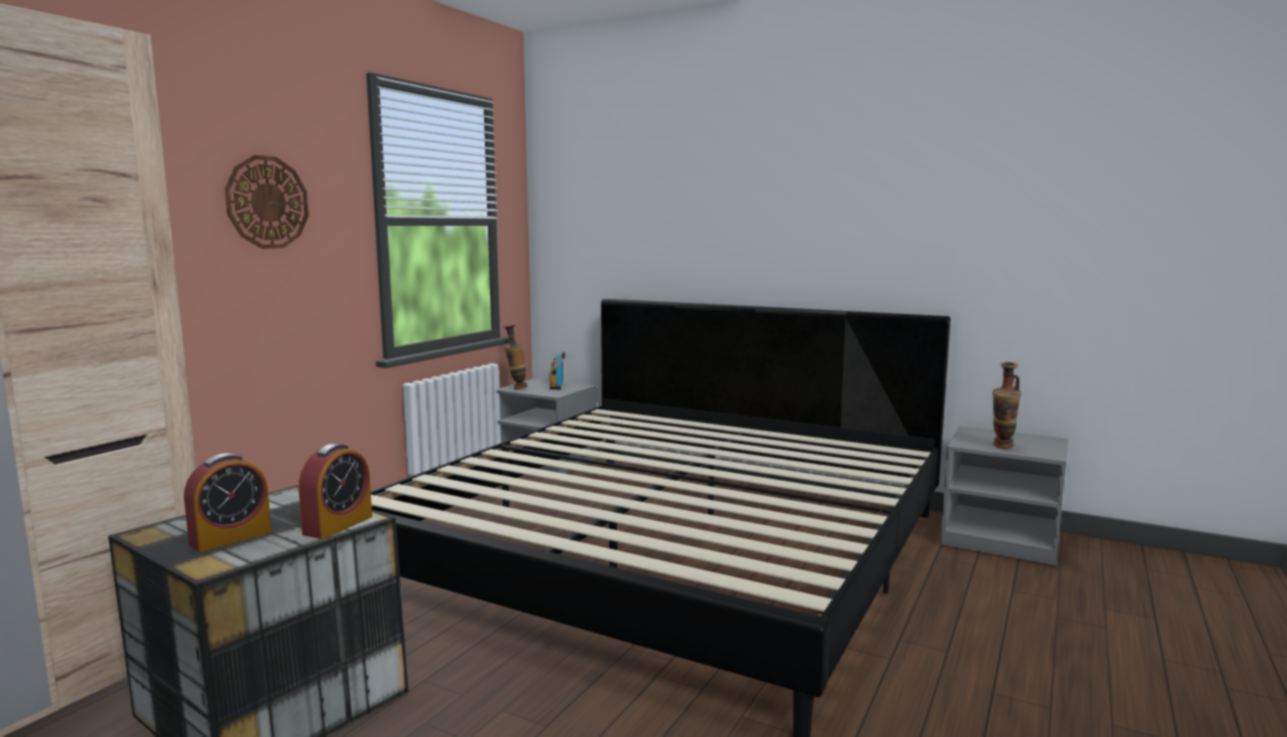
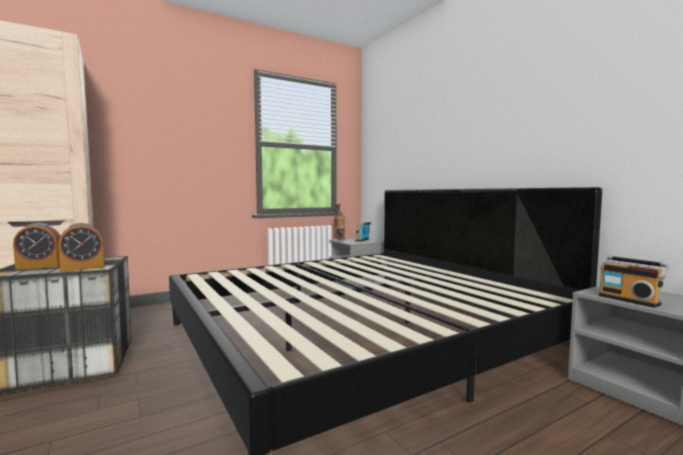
camera: 30 degrees right, 5 degrees down
(267, 202) = (190, 130): wall clock -> none
(1002, 448) = (629, 300): vase -> radio

